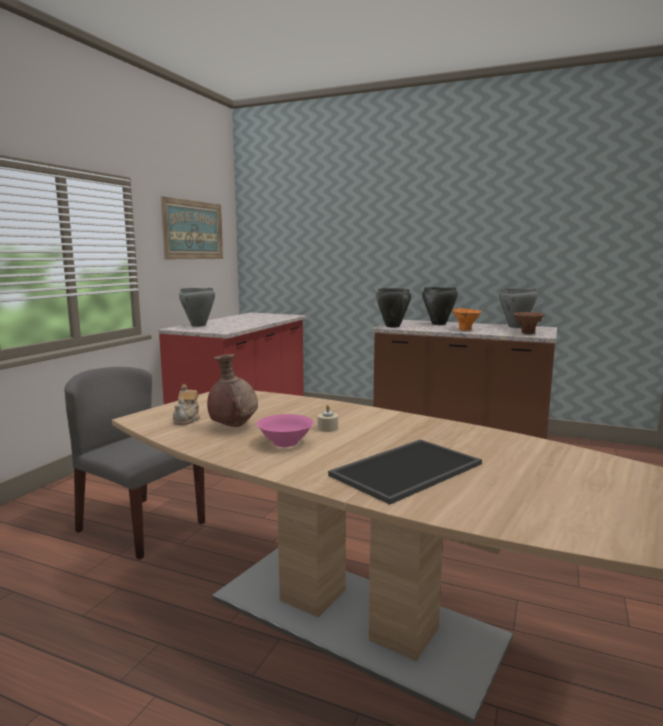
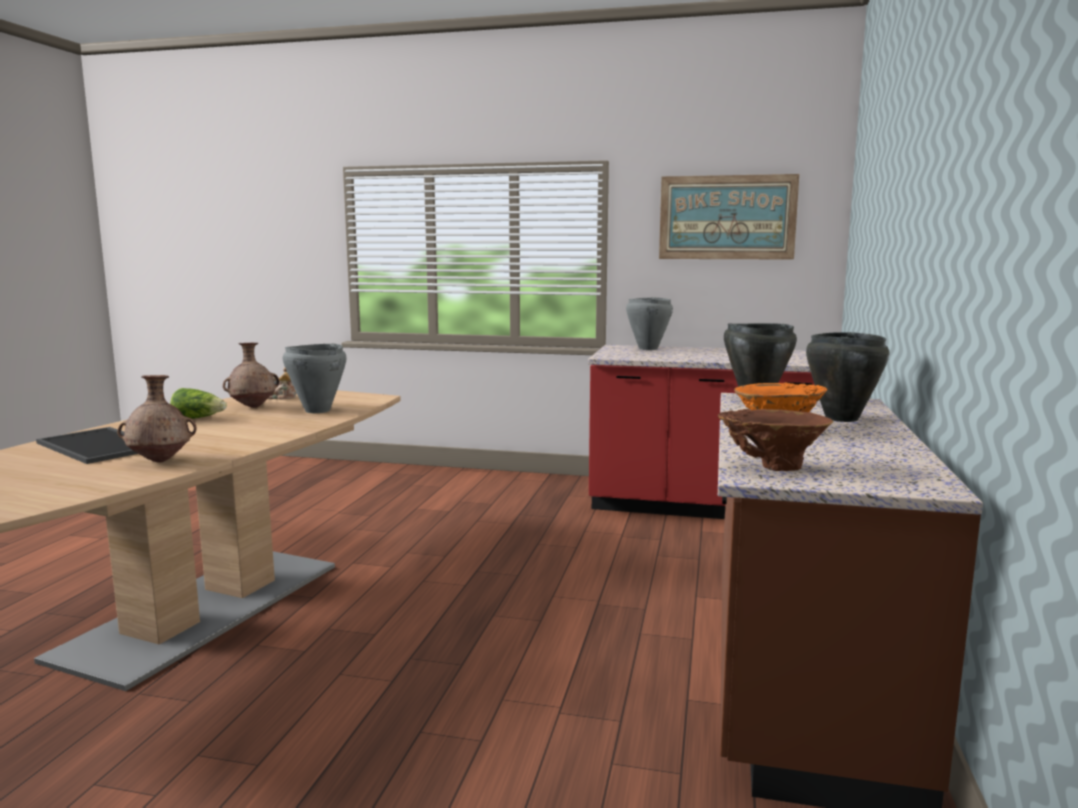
camera: 80 degrees right, 0 degrees up
(140, 526) = (387, 510): grey chair -> none
(284, 442) = (199, 419): pink bowl -> lettuce
(327, 428) = (232, 425): beige candle -> none
(464, 439) = (161, 460): none -> brown vase
(516, 327) = (895, 464): grey cooking pot -> grey cooking pot (317, 411)

